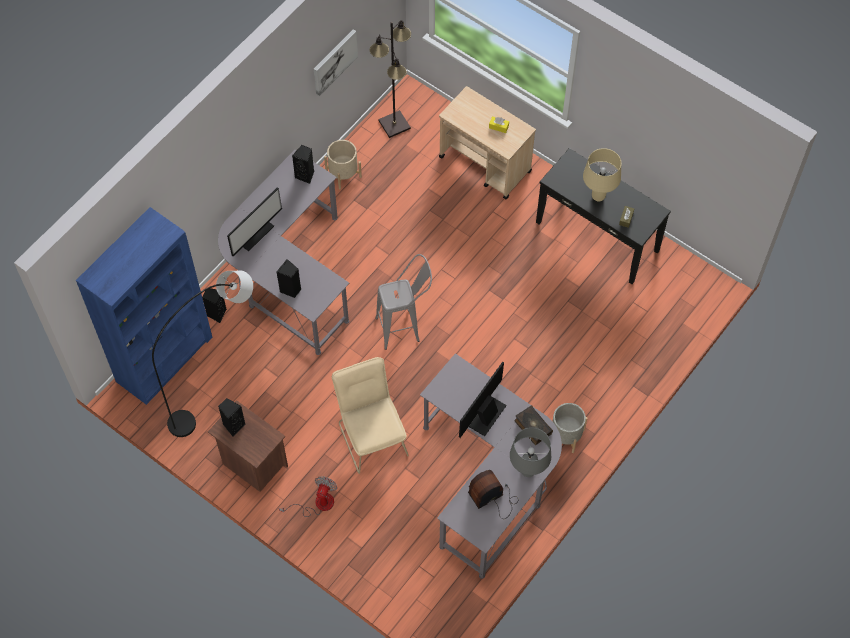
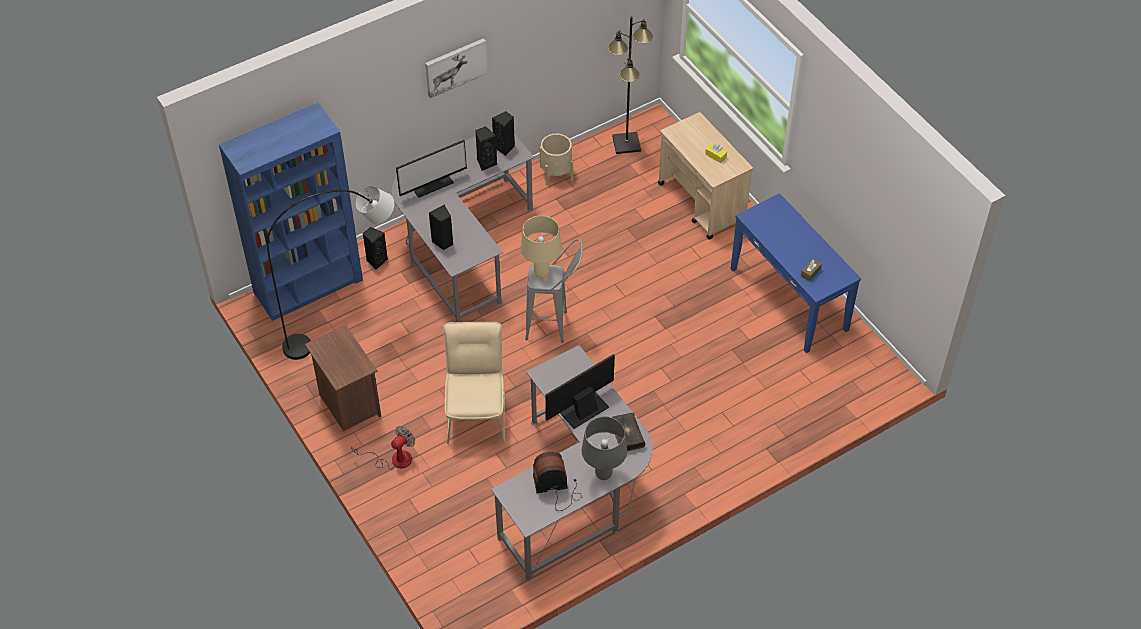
camera: 20 degrees right, 10 degrees down
(233, 425) = (332, 346): black speaker -> black speaker (486, 162)
(334, 61) = (566, 43): picture -> picture (455, 67)
(566, 435) = (674, 473): grey planter -> none
(597, 236) = (789, 299): black console table -> blue console table
(598, 197) = (789, 245): beige table lamp -> beige table lamp (541, 273)

